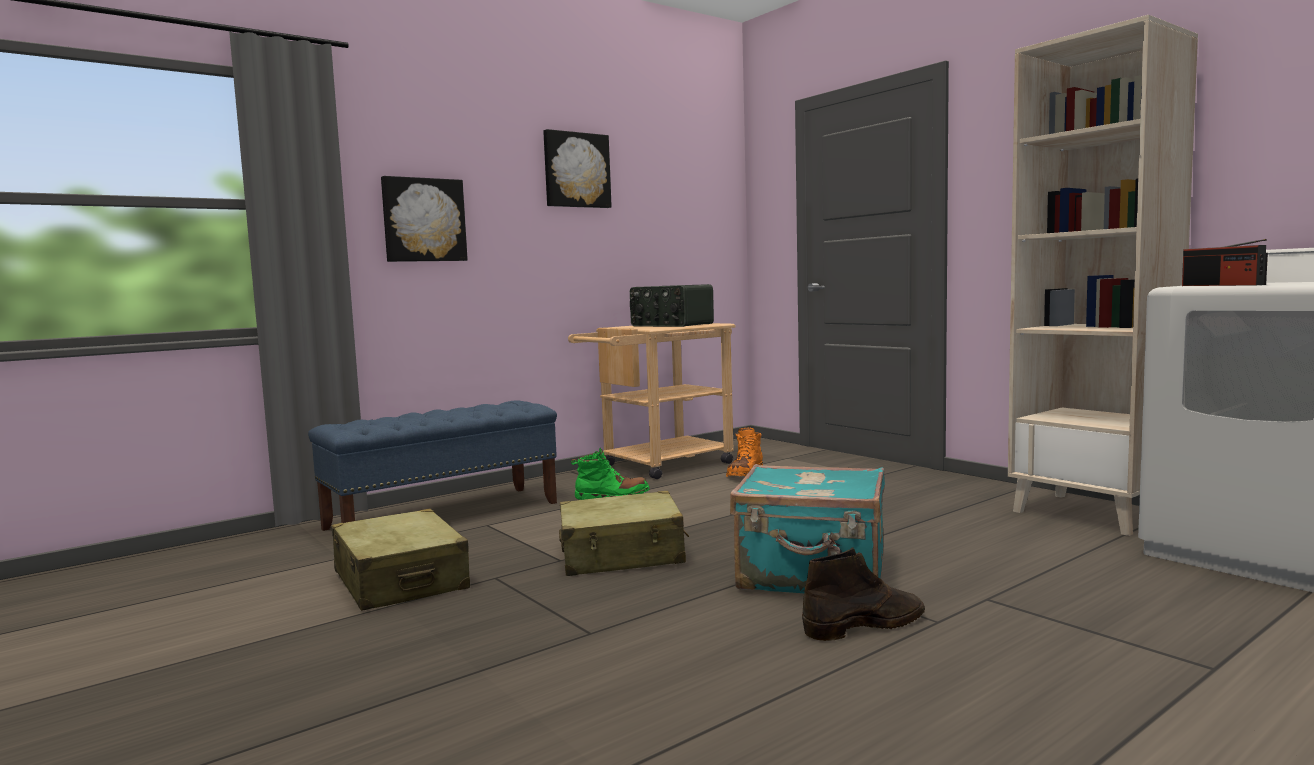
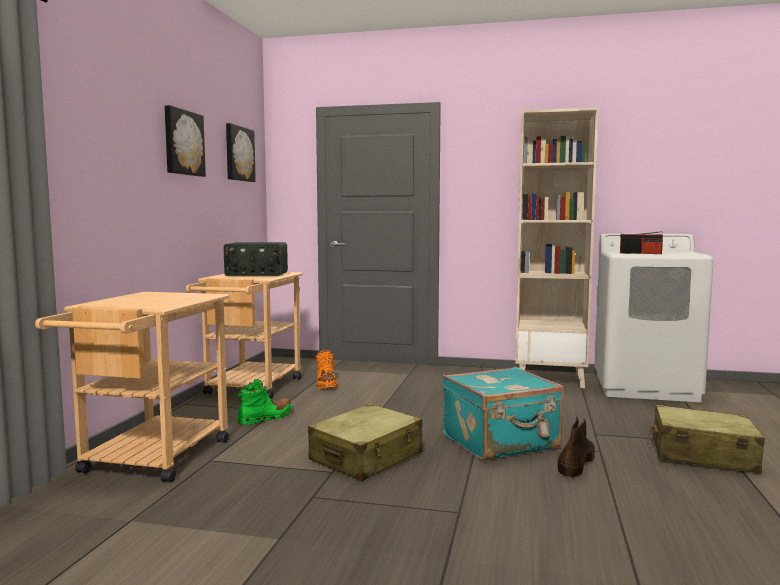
camera: 40 degrees left, 0 degrees up
(401, 581) = (240, 521): beige suitcase -> beige suitcase (702, 455)
(423, 220) = (88, 180): picture -> picture (238, 154)
(444, 515) = (150, 461): blue bench -> beige cart

